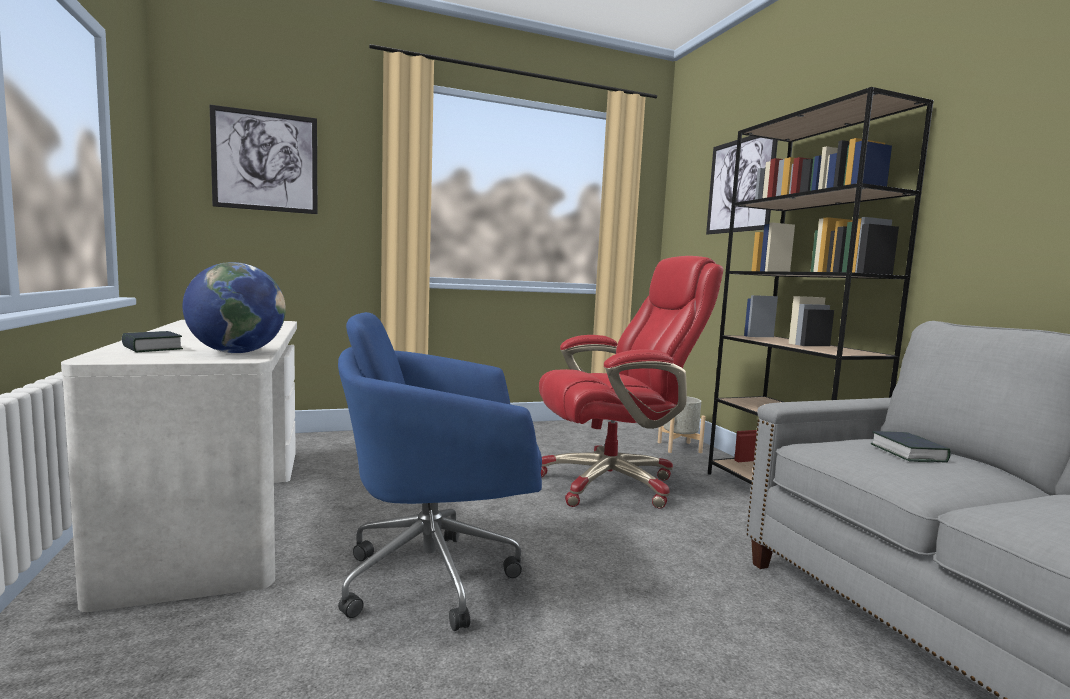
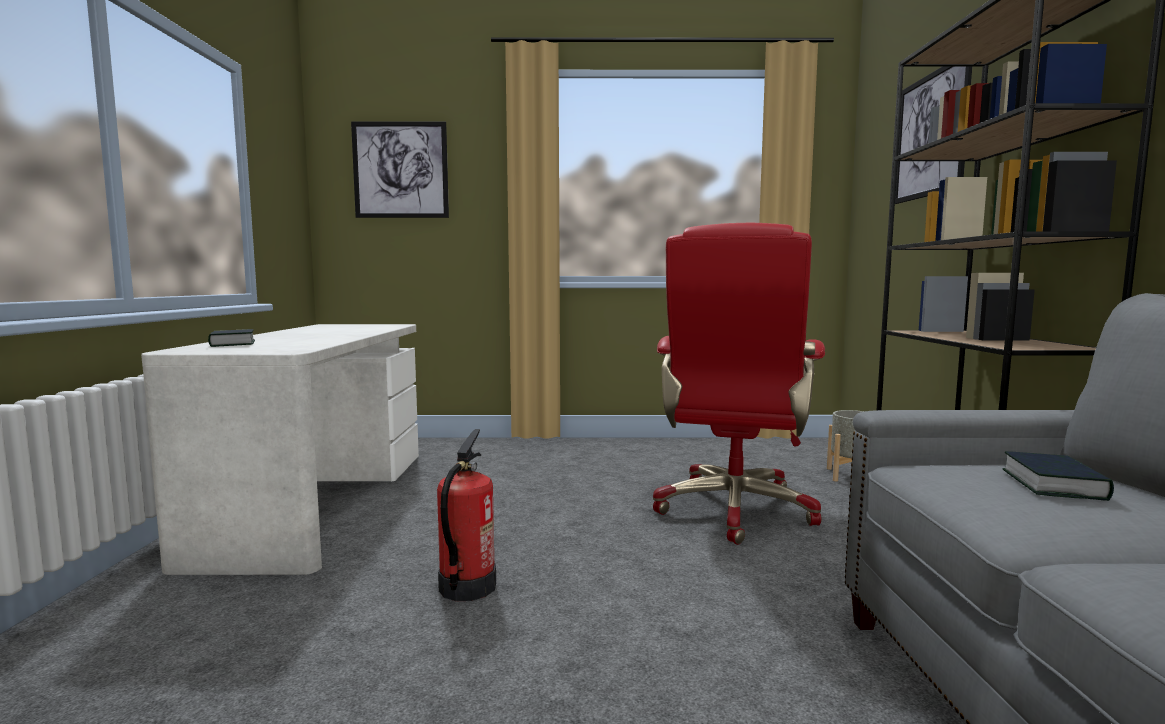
camera: 20 degrees right, 0 degrees up
(236, 352) = (292, 347): globe -> none
(439, 578) = (467, 587): blue office chair -> fire extinguisher
(613, 485) = (732, 512): red office chair -> red office chair turned 105 degrees clockwise

